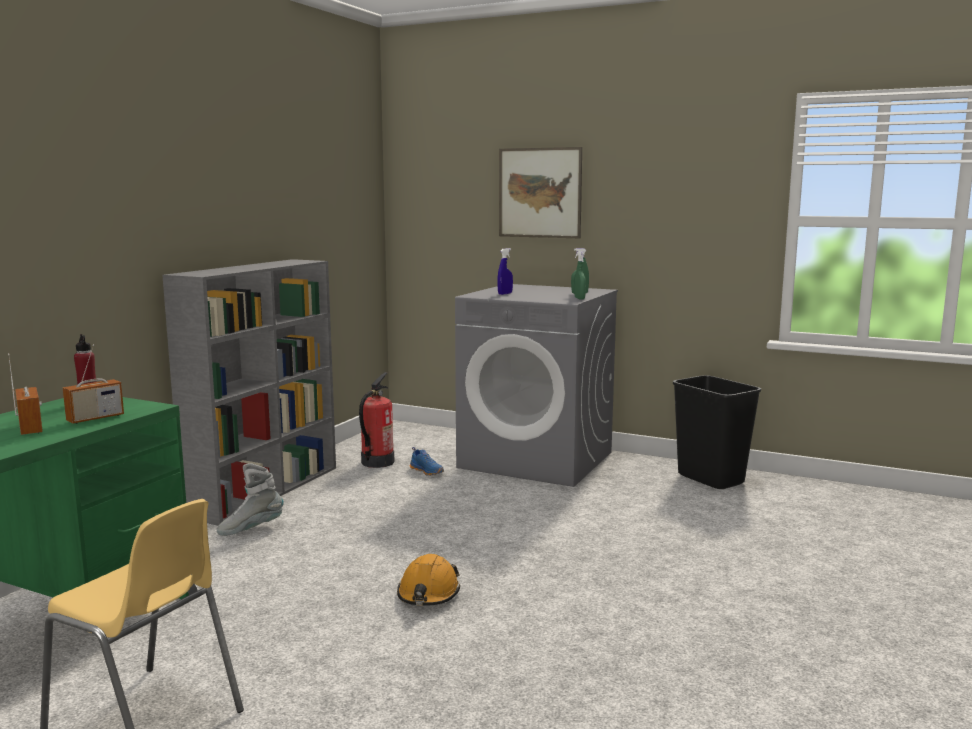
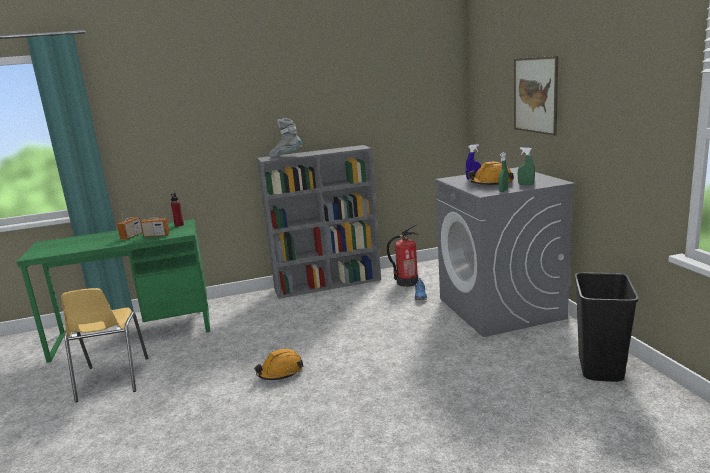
camera: 50 degrees right, 5 degrees up
(251, 529) = (285, 304): grey boot -> grey boot (286, 156)
(541, 295) = (491, 184): none -> orange hard hat

